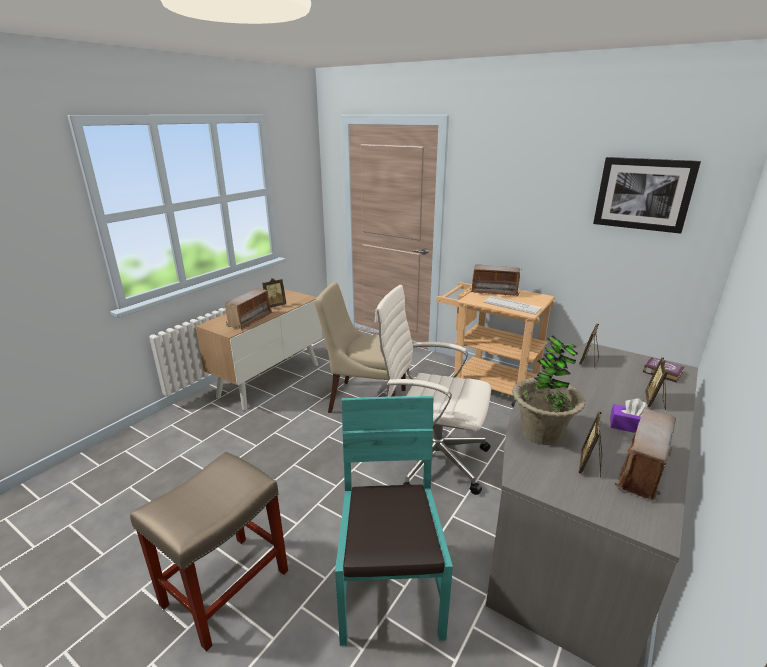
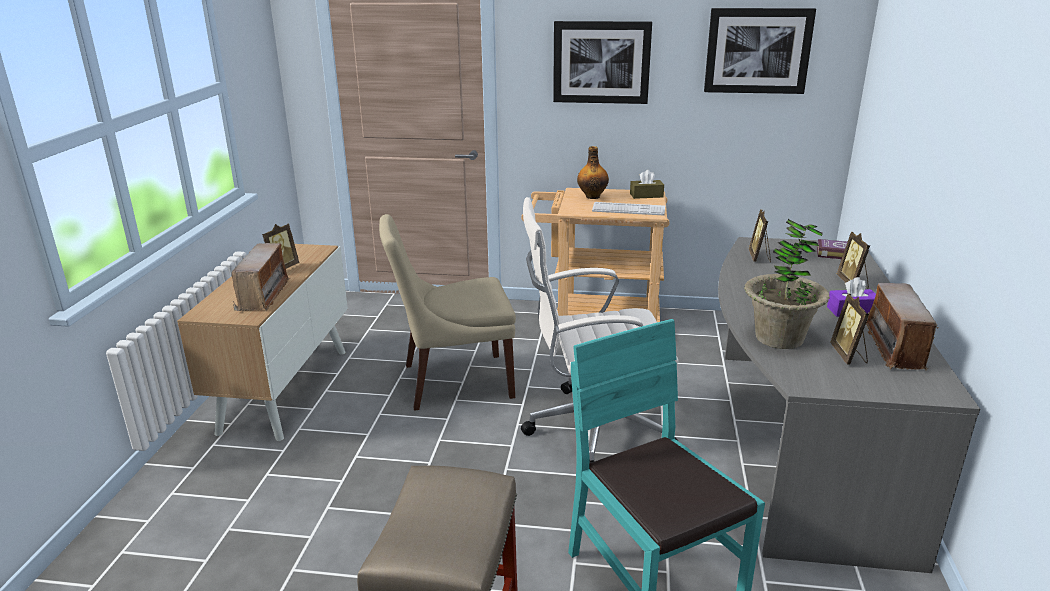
camera: 25 degrees left, 0 degrees up
(494, 292) = (592, 196): radio -> bottle
(516, 194) = (601, 62): none -> picture
(536, 297) = (646, 195): none -> brown tissue box

